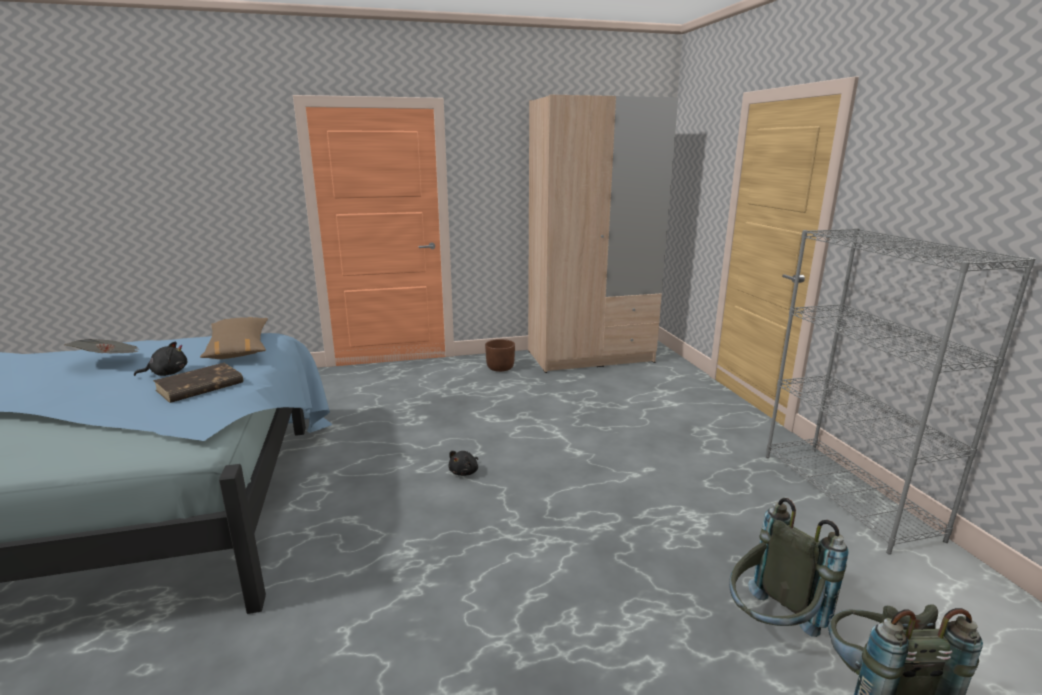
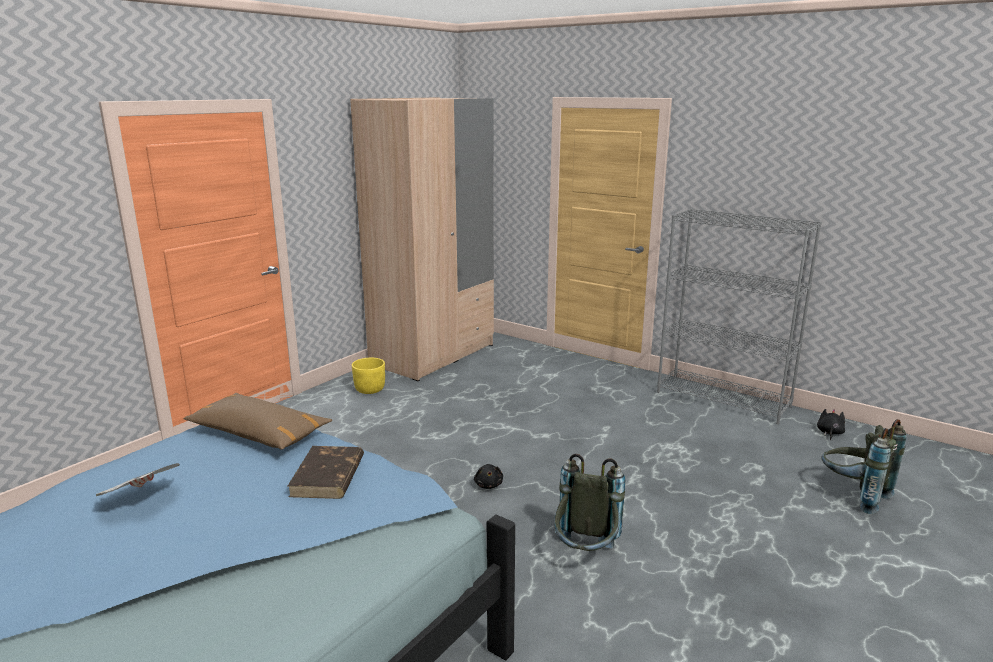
camera: 40 degrees left, 0 degrees up
(167, 373) = (251, 481): black plush toy -> black plush toy (829, 433)
(500, 368) = (370, 389): brown planter -> yellow planter
(770, 627) = (782, 486): grey backpack -> grey backpack (585, 555)

